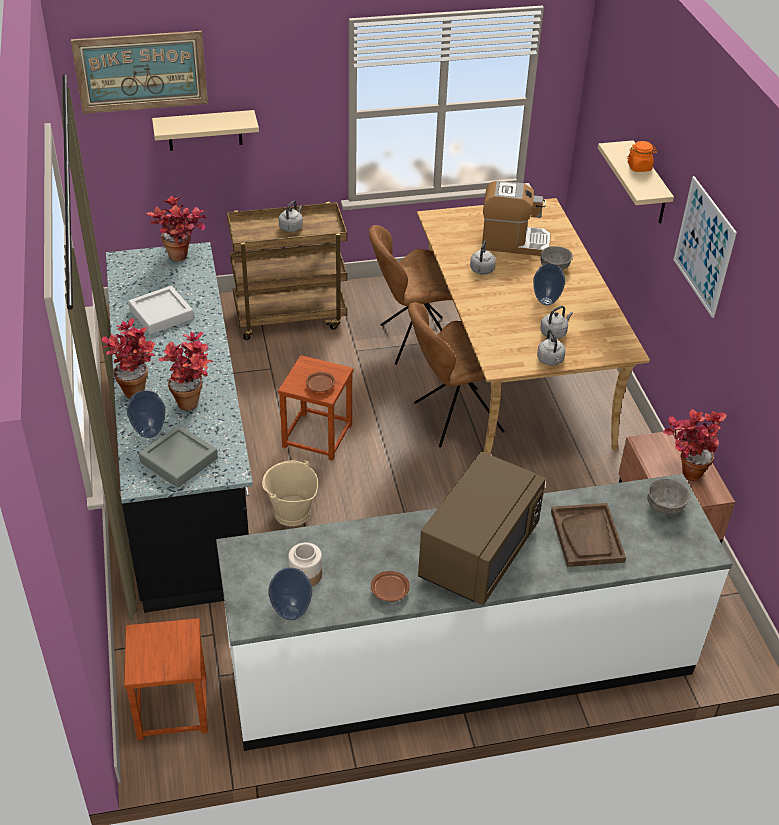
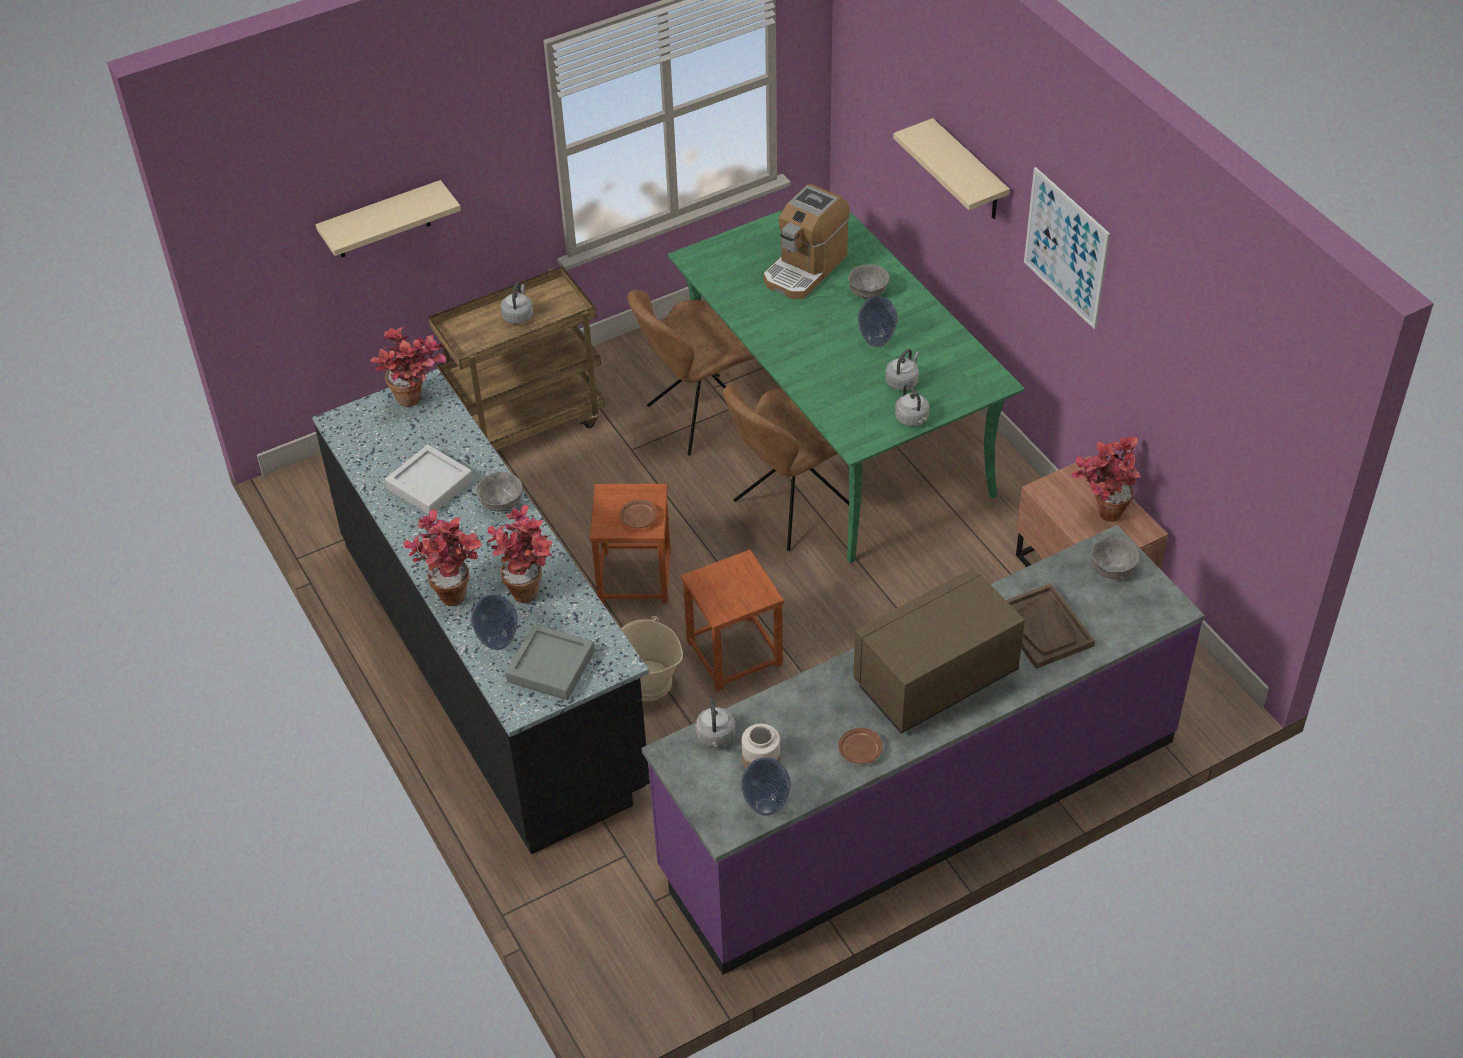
camera: 15 degrees left, 5 degrees up
(141, 71) = (297, 172): picture -> none
(172, 708) = (619, 953): brown stool -> brown stool (734, 653)
(205, 338) = (501, 502): none -> grey bowl
(461, 663) = (919, 805): white counter -> purple counter
(478, 552) = (935, 679): brown microwave -> brown microwave turned 135 degrees counterclockwise
(481, 270) = (783, 319): grey kettle -> grey kettle (716, 737)
(512, 373) = (835, 429): beige dining table -> green dining table
(514, 242) = (805, 268): coffee machine -> coffee machine turned 135 degrees clockwise
(639, 167) = (955, 156): orange jar -> none

